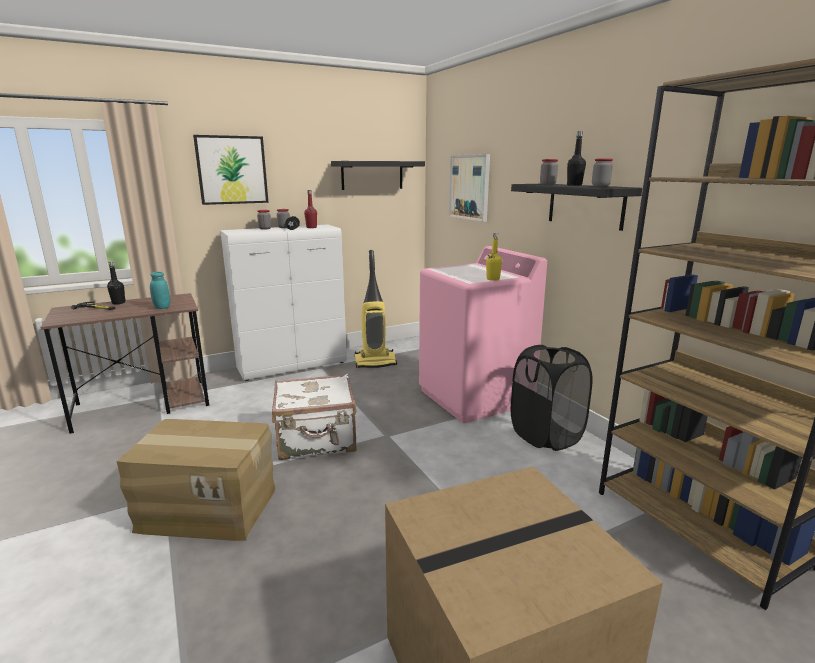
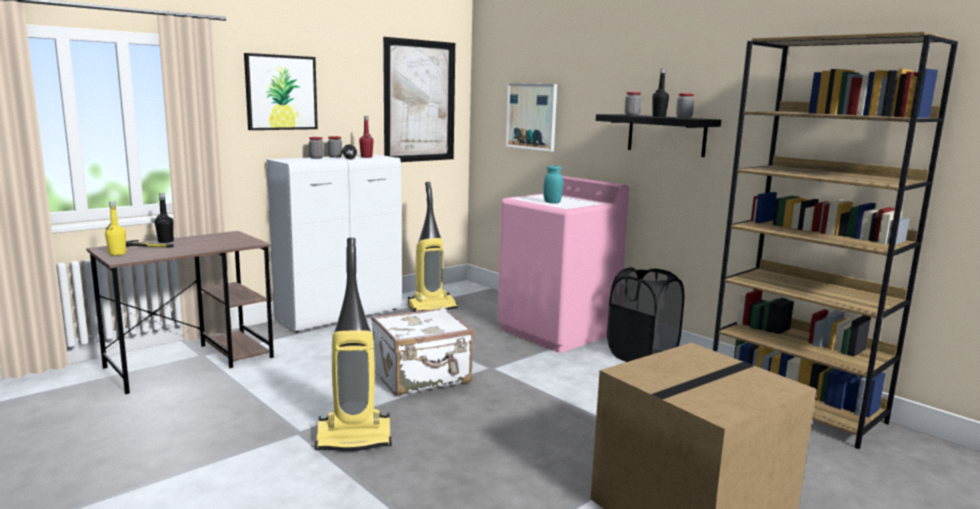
camera: 15 degrees left, 5 degrees down
(162, 307) = (228, 244): turquoise jar -> turquoise jar (552, 202)
(209, 508) = (355, 438): cardboard box -> vacuum cleaner
(372, 175) = (420, 101): black shelf -> picture
(493, 279) = (583, 205): yellow bottle -> yellow bottle (117, 254)

